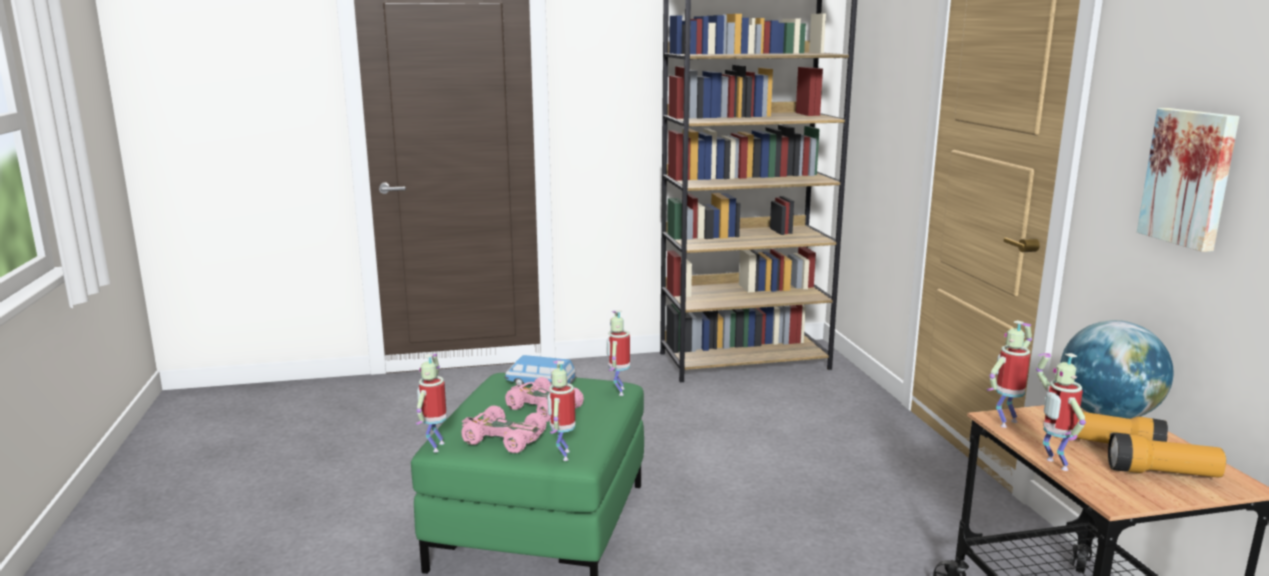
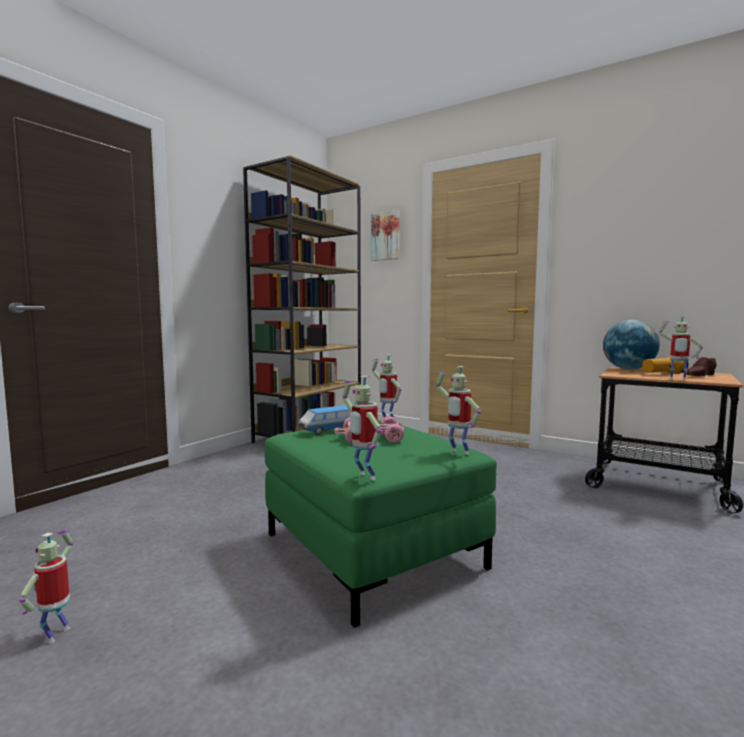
camera: 45 degrees left, 10 degrees down
(503, 438) = (398, 457): pink toy car -> none
(1005, 422) = (619, 375): toy robot -> toy robot (56, 634)
(1162, 473) = (699, 375): flashlight -> brown shoe
(1190, 177) = (630, 252): picture -> picture (386, 236)

